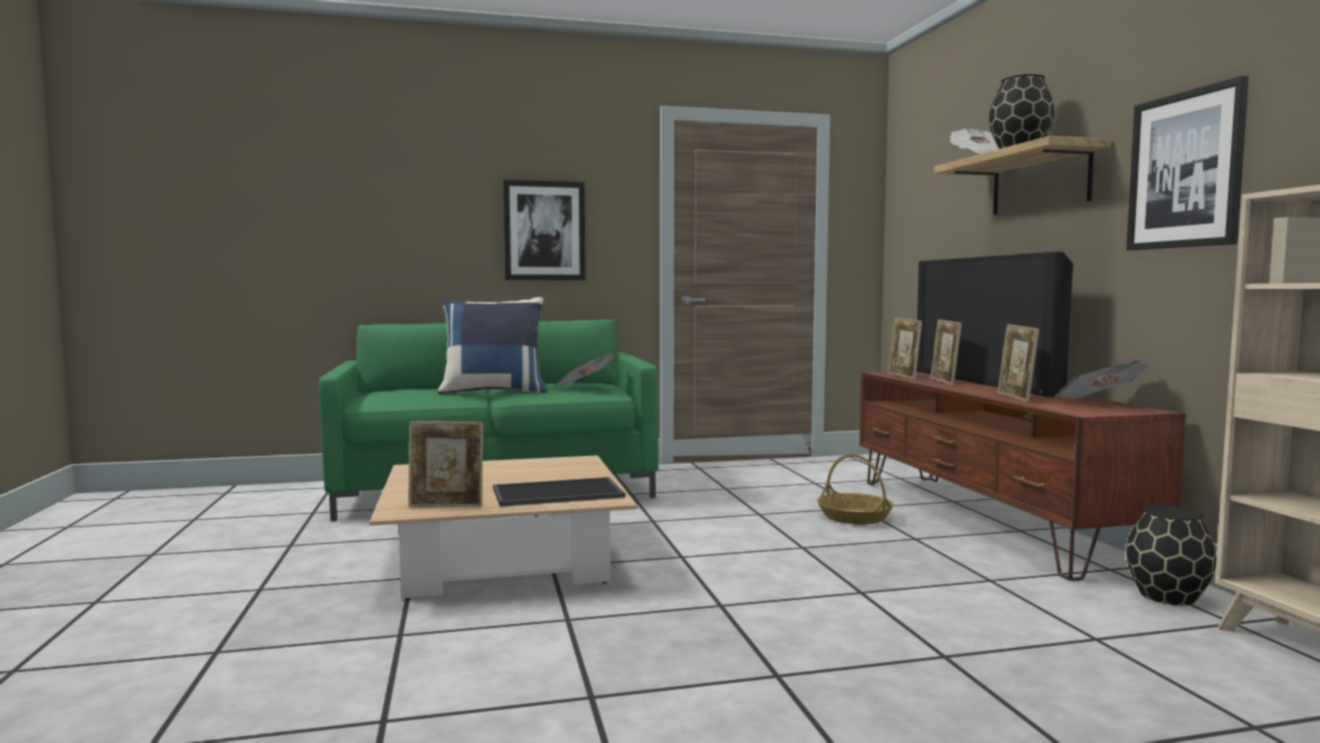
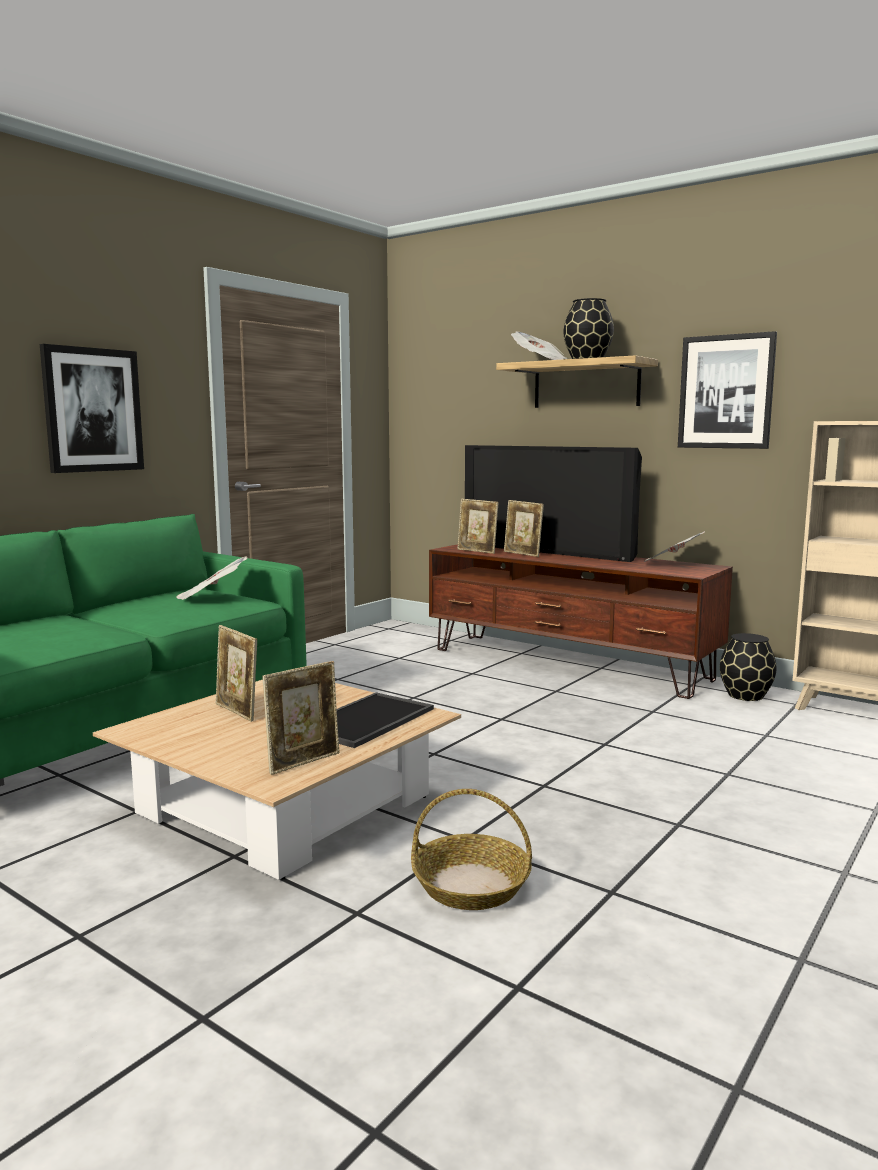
camera: 40 degrees left, 5 degrees up
(494, 392) = (116, 617): blue pillow -> none
(854, 517) = (485, 683): basket -> basket (470, 885)
(1015, 397) = (616, 565): picture frame -> picture frame (237, 712)

